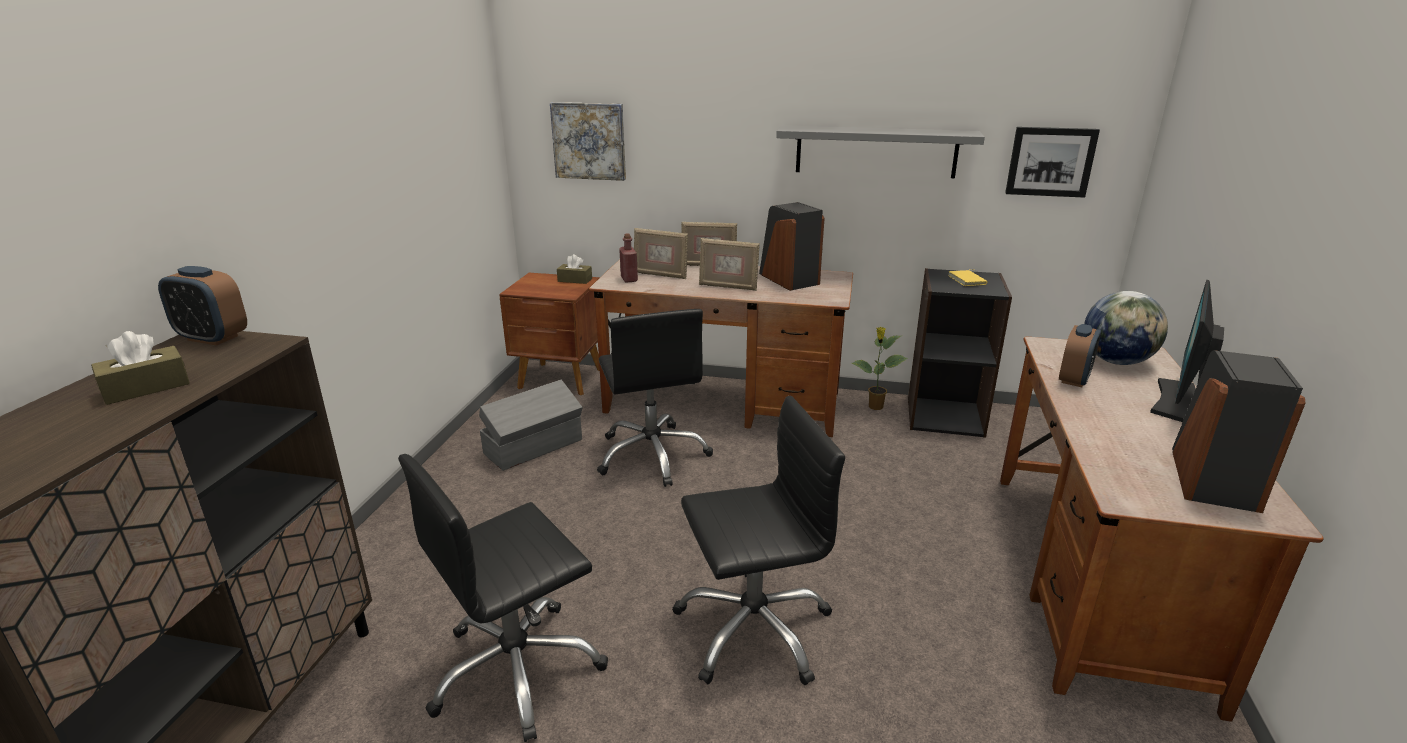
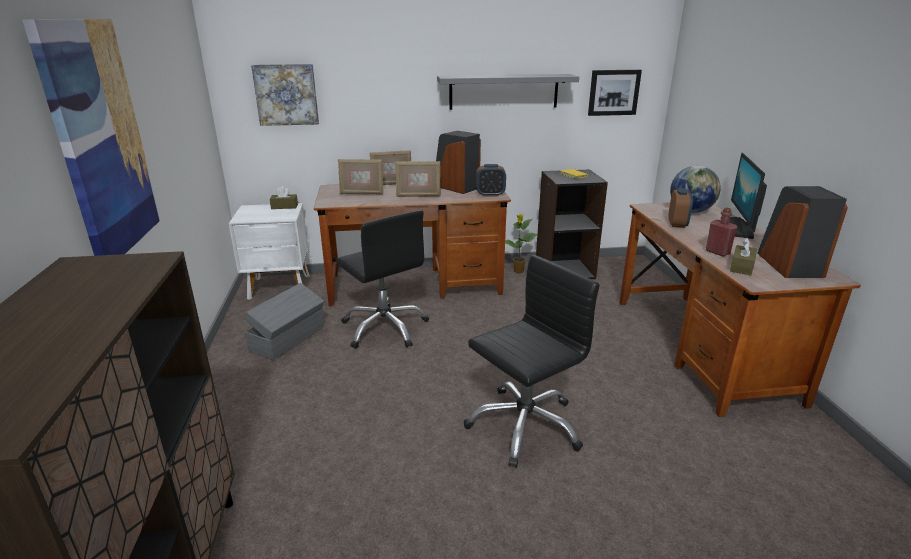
camera: 20 degrees left, 0 degrees up
(146, 388) = (73, 307): brown tissue box -> brown tissue box (741, 267)
(212, 338) = (90, 263): alarm clock -> alarm clock (490, 194)
(294, 196) = (100, 140): none -> picture
(517, 670) = (374, 496): black office chair -> none
(561, 379) = (280, 287): brown nightstand -> white nightstand
(629, 279) = (340, 198): red bottle -> red bottle (717, 252)

